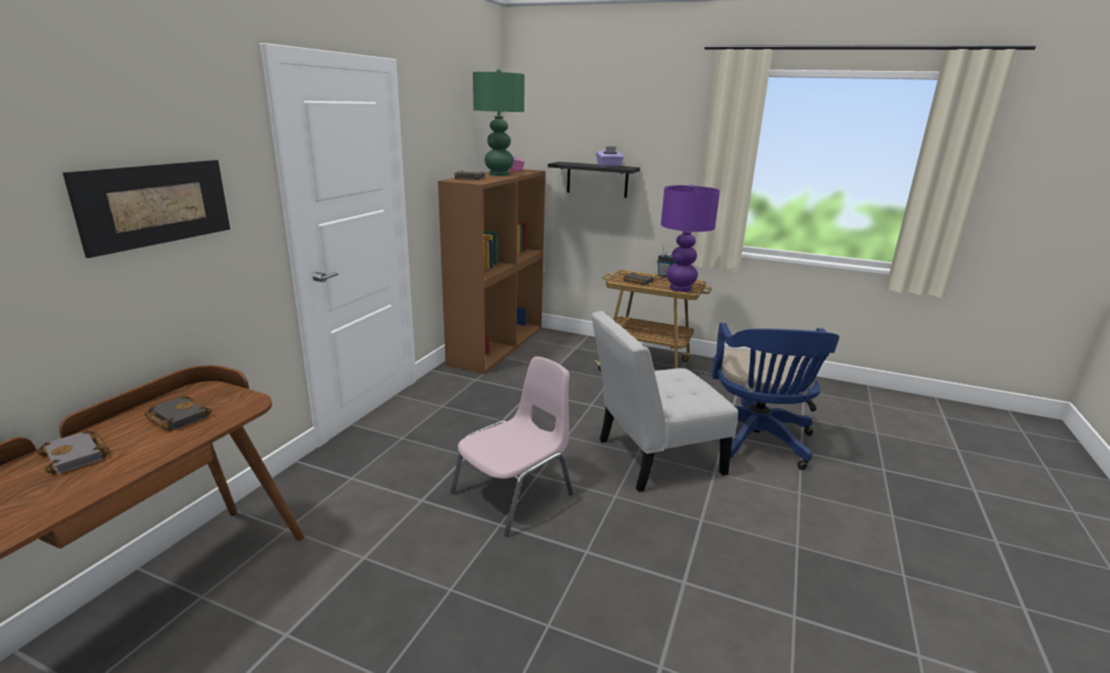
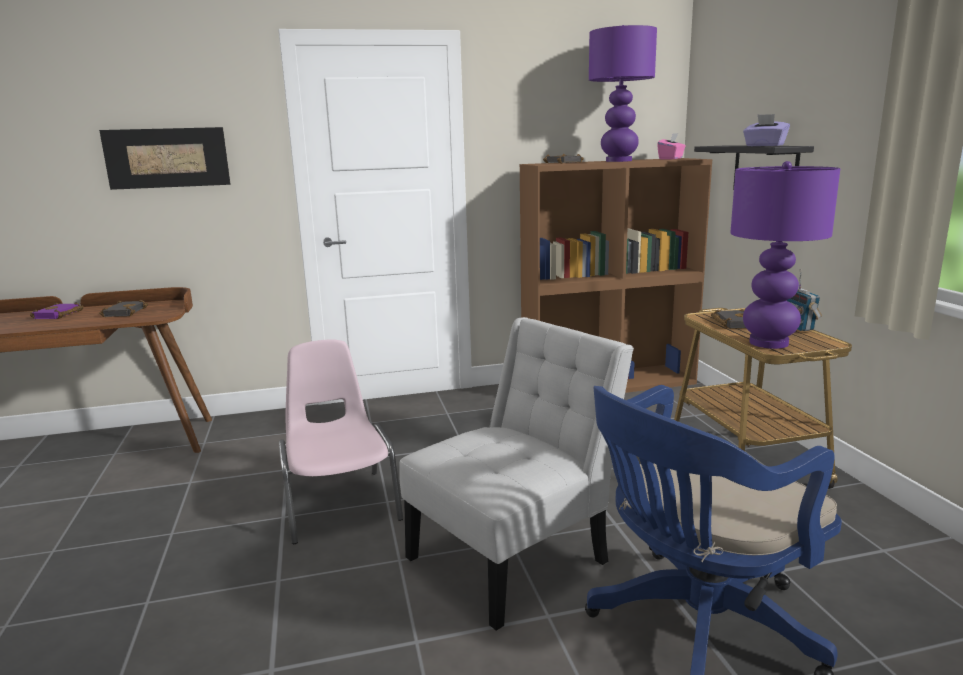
camera: 55 degrees right, 5 degrees down
(78, 456) = (58, 315): grey book -> purple book
(498, 175) = (618, 161): green table lamp -> purple table lamp
(515, 494) = (340, 503): pink chair -> pink chair turned 120 degrees counterclockwise
(653, 458) = (515, 555): white chair -> white chair turned 105 degrees clockwise

